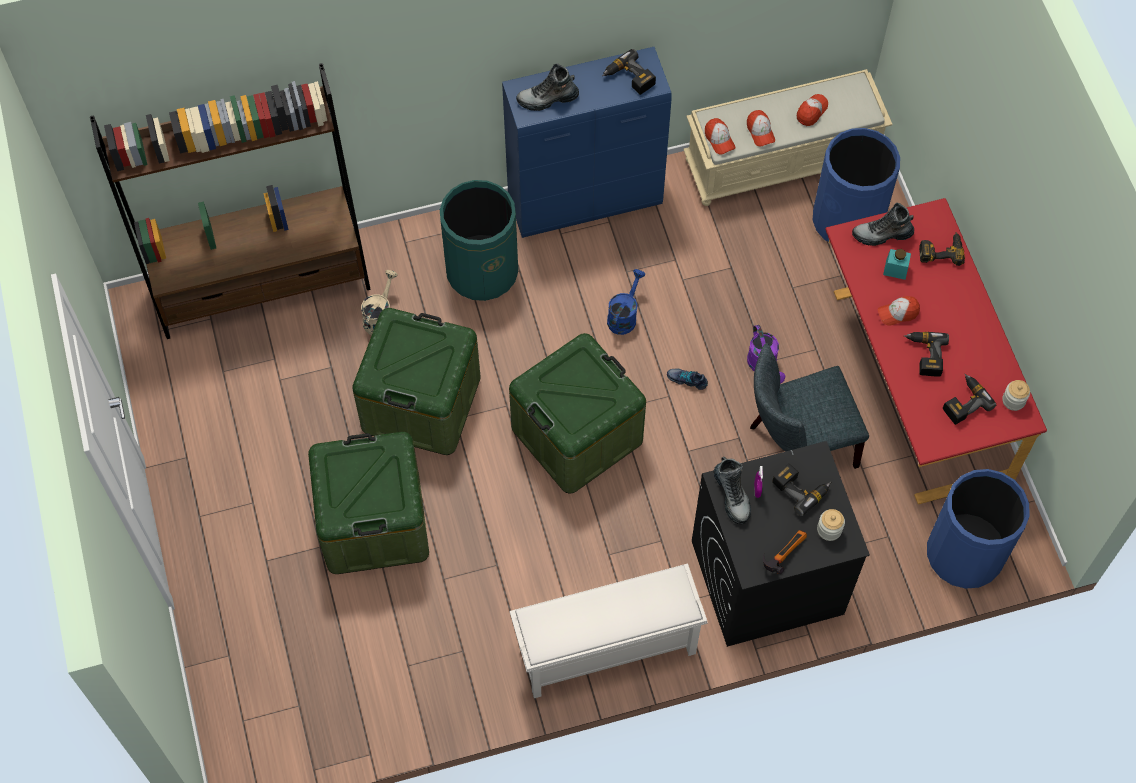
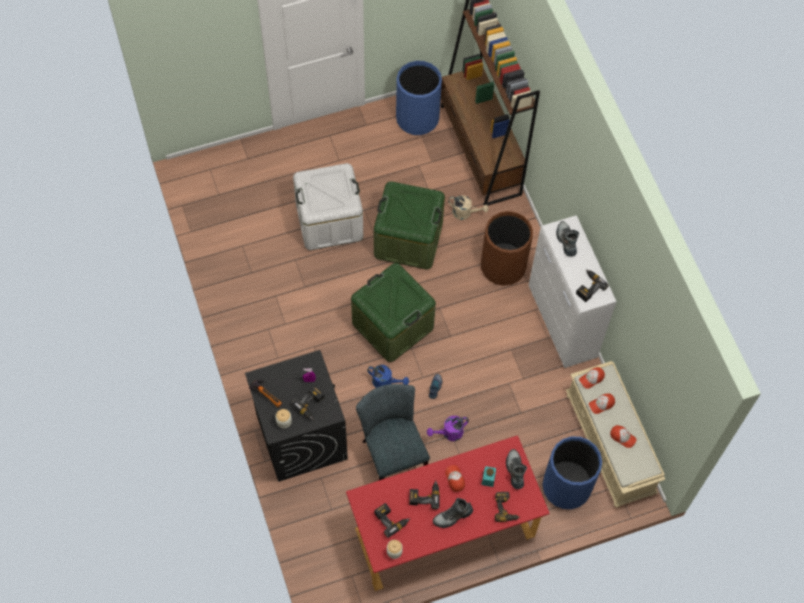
camera: 85 degrees right, 0 degrees up
(374, 522) = (329, 221): green storage box -> white storage box
(482, 271) = (503, 266): green trash can -> brown trash can
(586, 200) = (562, 323): blue cabinet -> white cabinet
(605, 651) = (252, 347): white shoe rack -> none
(624, 316) = (478, 349): blue watering can -> blue watering can (386, 382)
(732, 495) = (305, 366): boot -> boot (452, 516)
(964, 554) = (321, 556): blue trash can -> blue trash can (417, 118)

